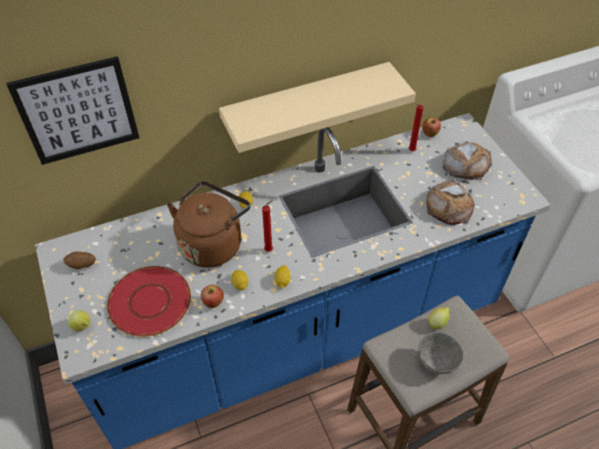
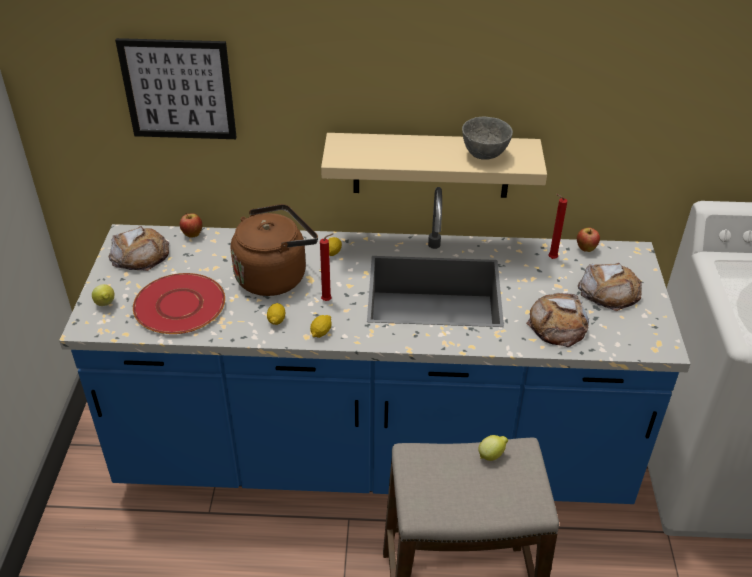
camera: 25 degrees right, 10 degrees down
(82, 265) = (140, 254): potato -> bread
(213, 303) = (238, 327): apple -> apple (192, 235)
(436, 362) = (463, 494): grey bowl -> grey bowl (485, 155)

